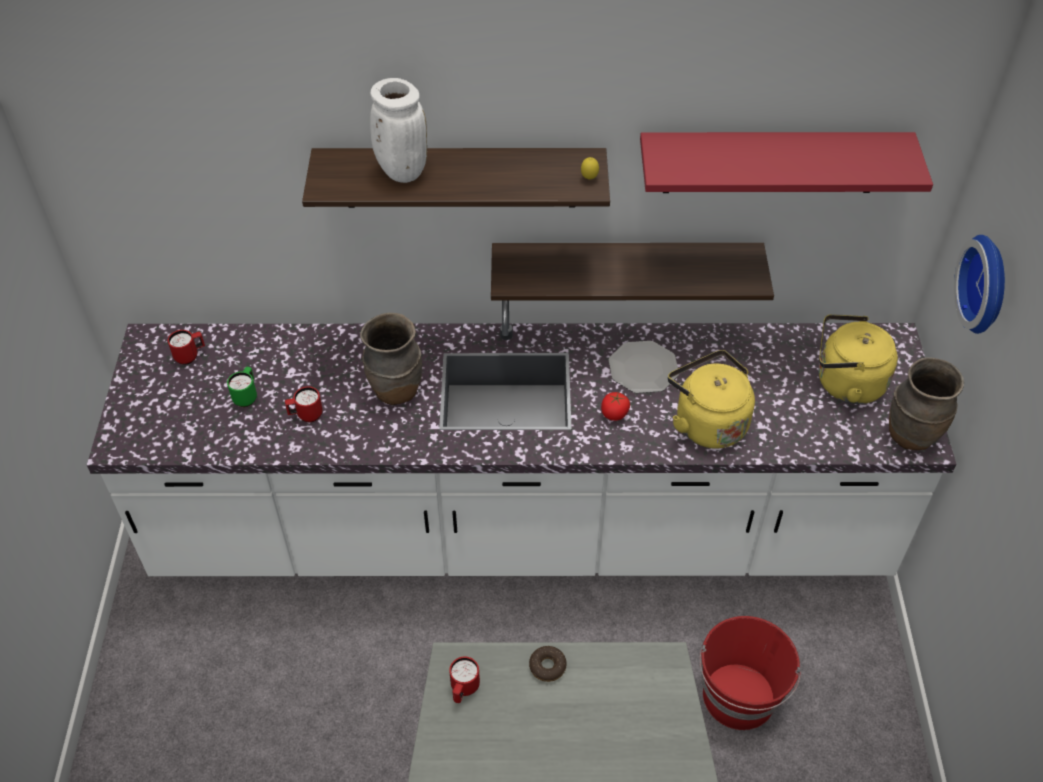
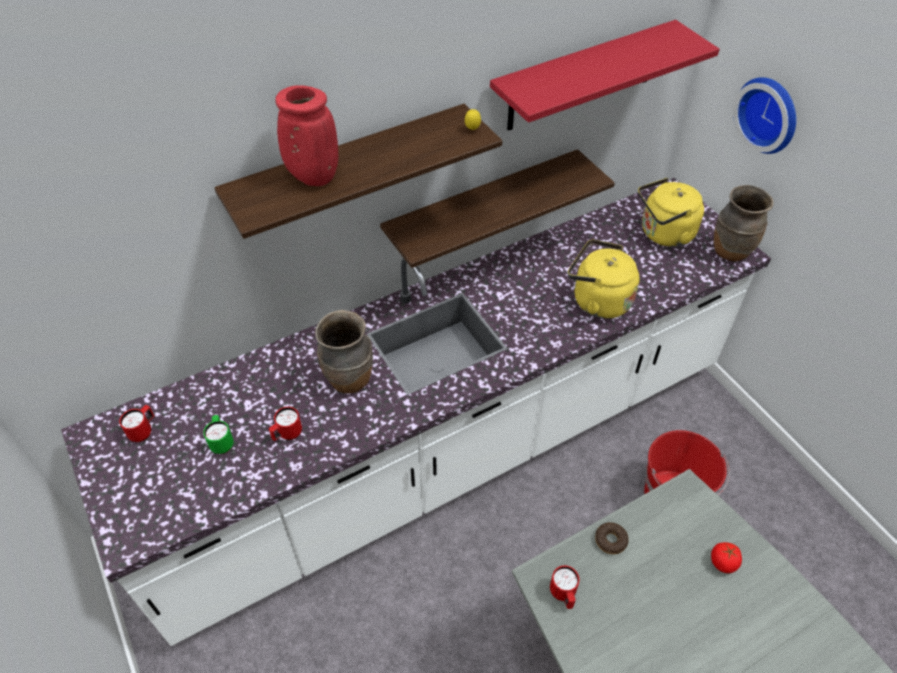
camera: 30 degrees left, 0 degrees up
(400, 171) = (312, 177): white vase -> red vase
(614, 414) = (529, 323): tomato -> tomato (723, 562)
(643, 368) = (524, 281): plate -> none

